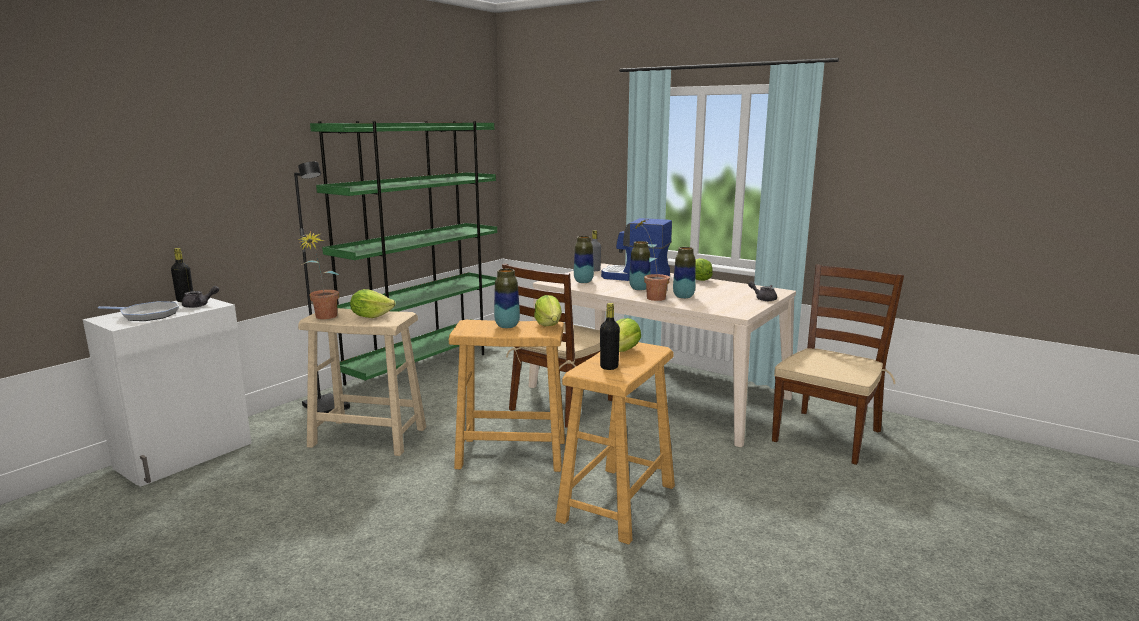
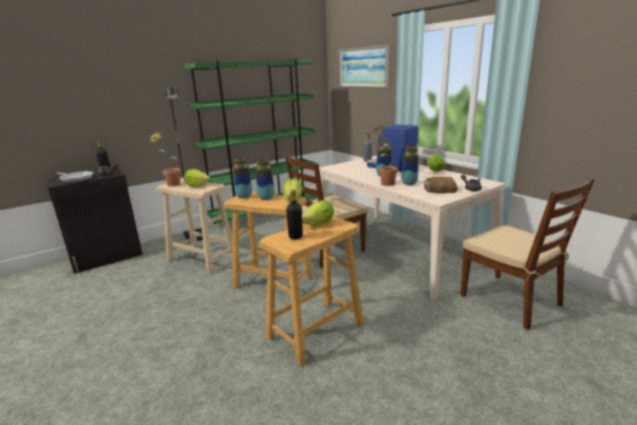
camera: 20 degrees right, 5 degrees up
(186, 455) = (108, 258): white cabinet -> black cabinet
(567, 137) = (363, 67): none -> picture
(583, 282) = (350, 168): vase -> vase (244, 197)
(727, 302) = (439, 189): none -> bread
(827, 435) = (511, 300): brown chair -> brown chair turned 90 degrees clockwise

